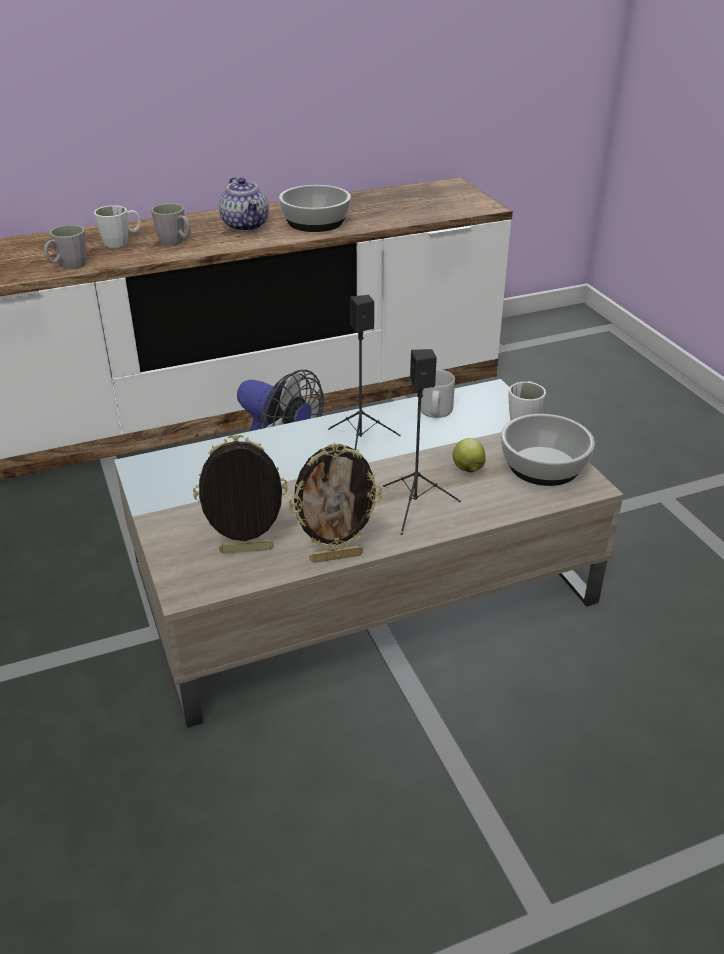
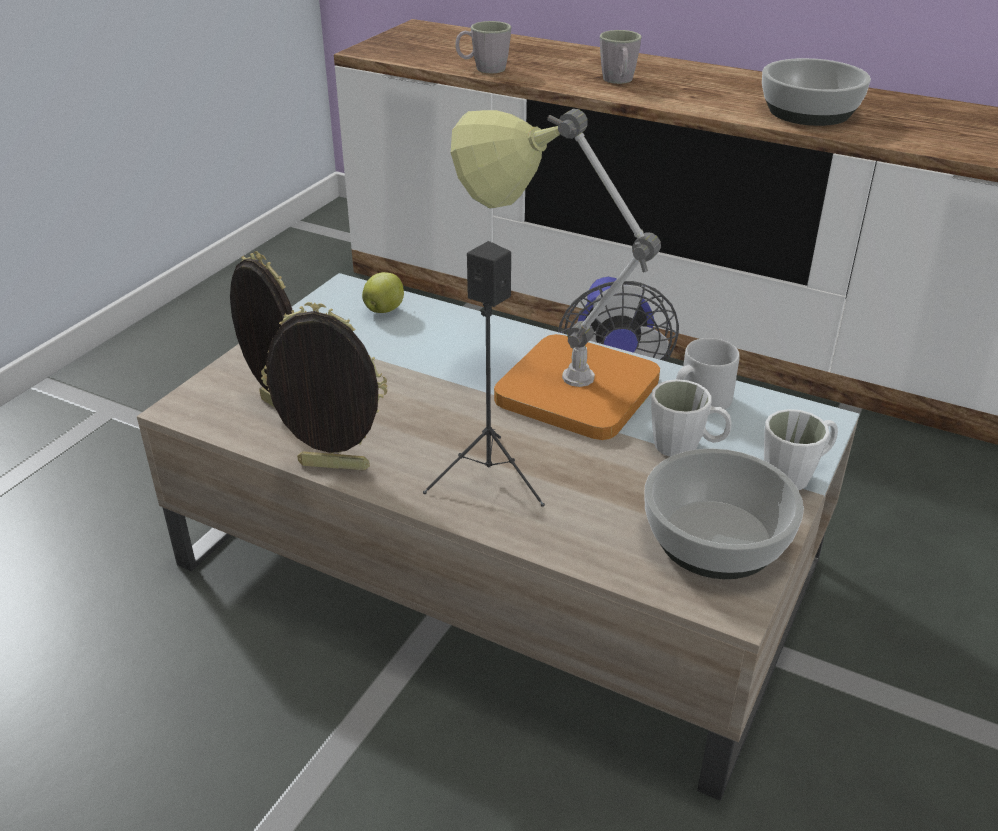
camera: 50 degrees right, 0 degrees up
(121, 242) = (571, 65): white mug -> white mug (686, 447)
(246, 225) = (723, 90): teapot -> none
(336, 556) = (332, 468): picture frame -> picture frame turned 150 degrees clockwise
(360, 444) = (557, 384): black speaker -> table lamp
(467, 468) = (619, 479): apple -> apple (385, 310)

